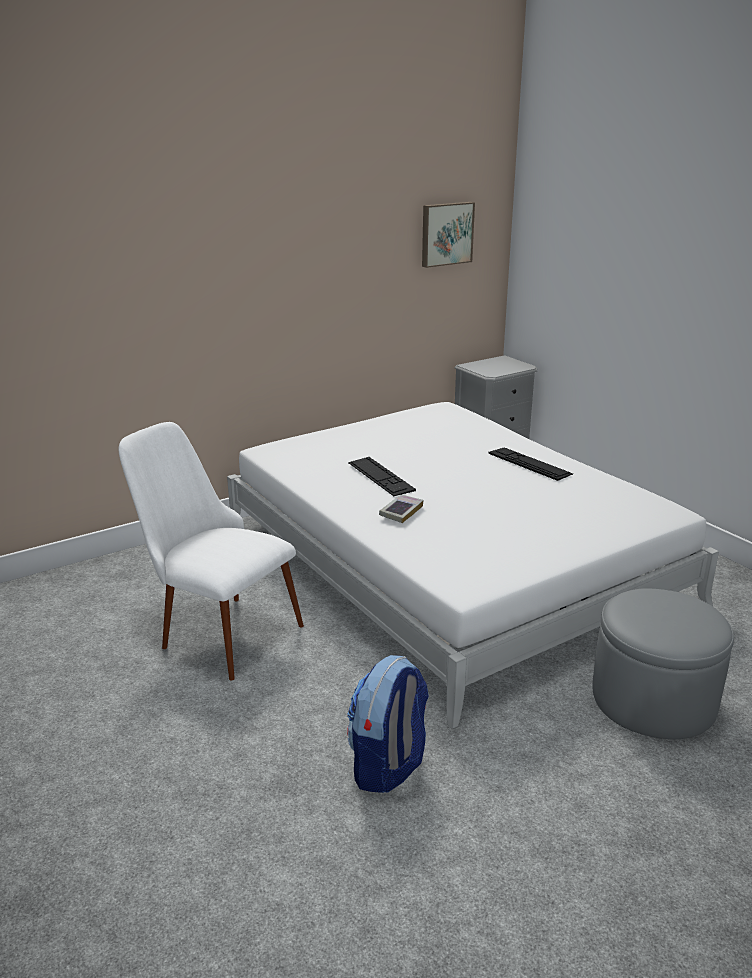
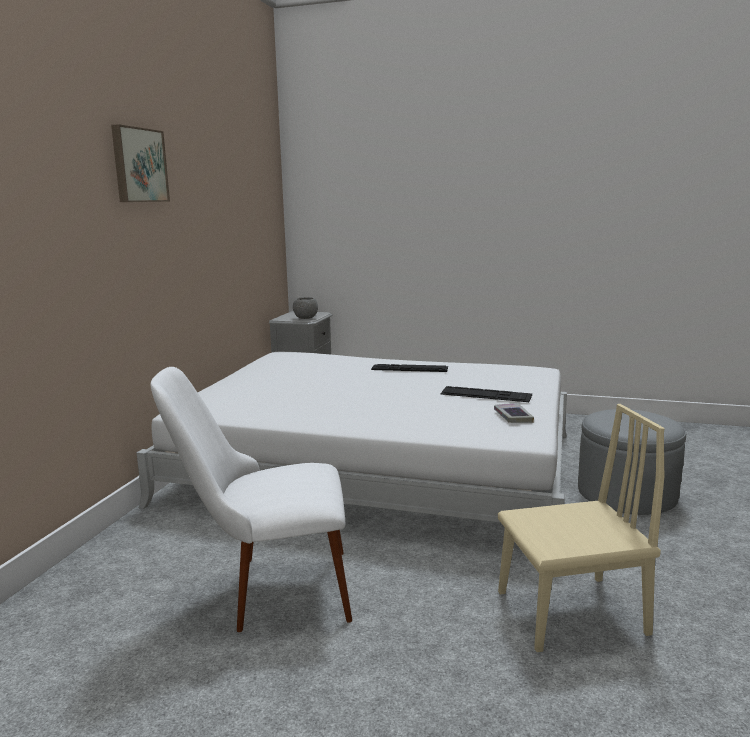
camera: 40 degrees left, 10 degrees down
(380, 476) = (326, 399): keyboard -> keyboard (485, 394)
(388, 766) = (570, 612): backpack -> beige chair
(401, 512) = (389, 413): book -> book (513, 417)
(446, 234) = (253, 204): picture -> picture (138, 165)
(494, 370) = (306, 318): none -> grey bowl

